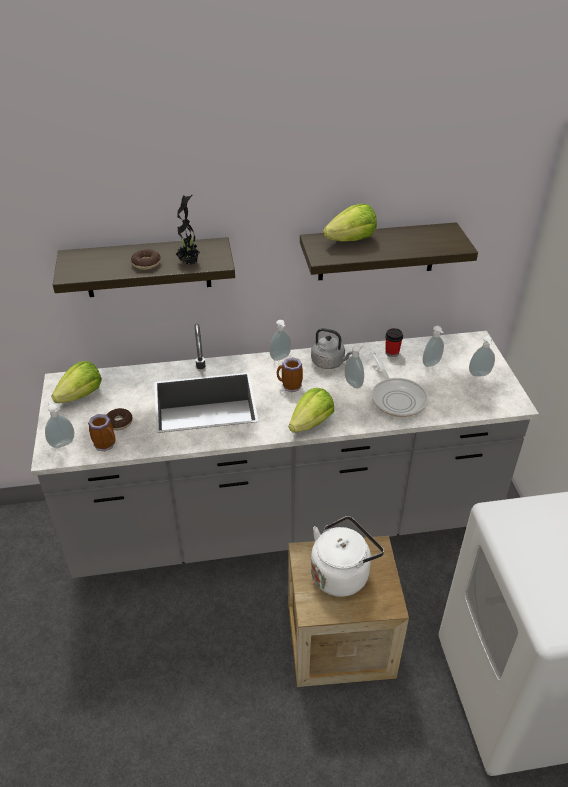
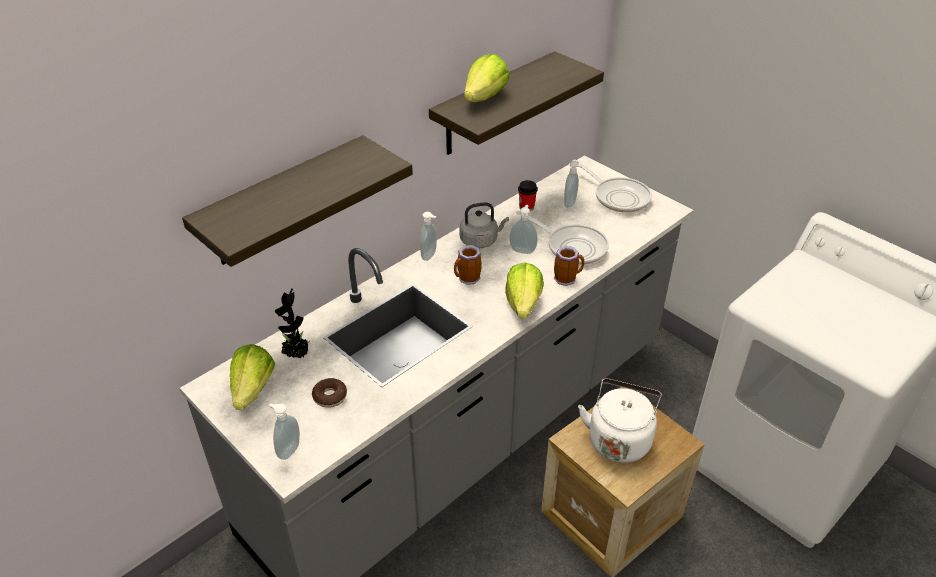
camera: 35 degrees left, 0 degrees up
(107, 444) = (341, 426): mug -> mug (567, 278)
(146, 264) = (311, 193): donut -> none
(189, 263) = (358, 175): potted plant -> potted plant (297, 355)
(479, 375) = (618, 196): soap dispenser -> frying pan

